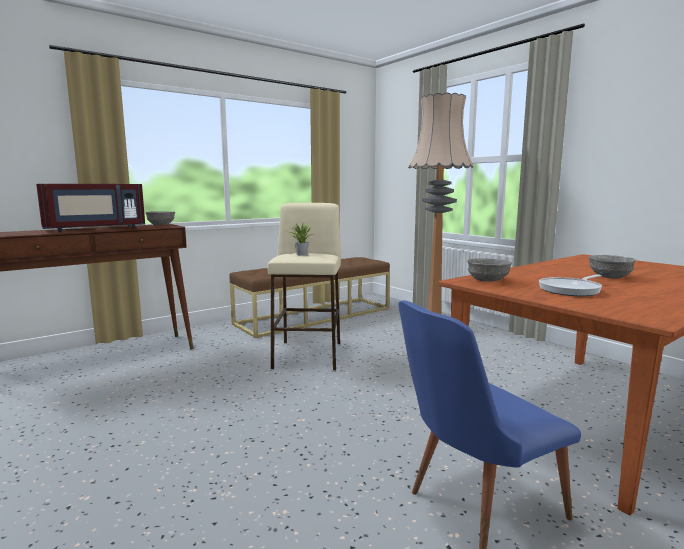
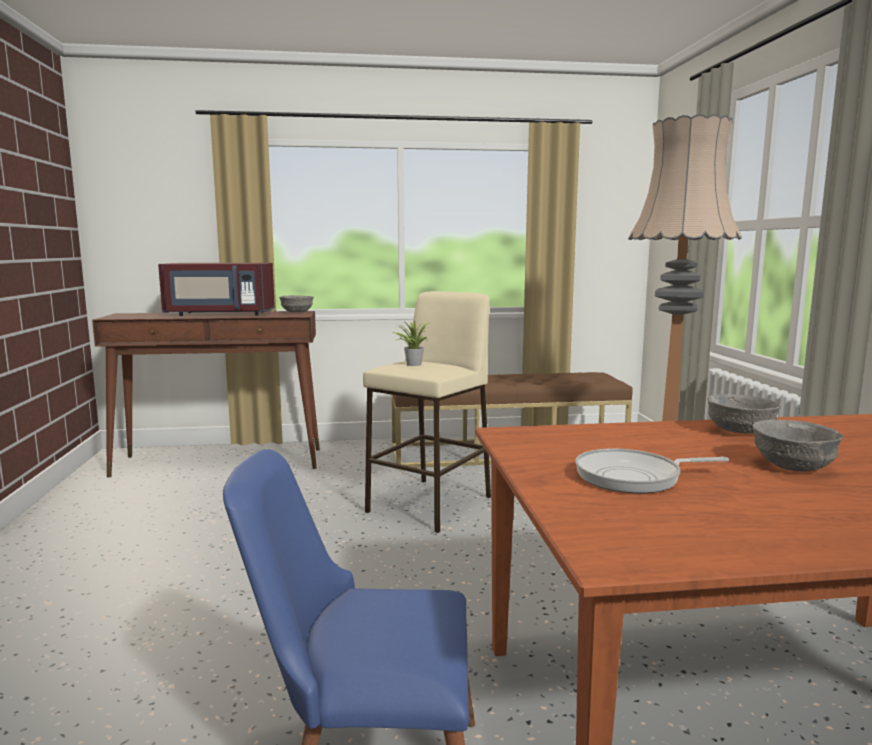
camera: 30 degrees right, 0 degrees up
(487, 281) = (544, 439): grey bowl -> grey bowl (739, 431)

